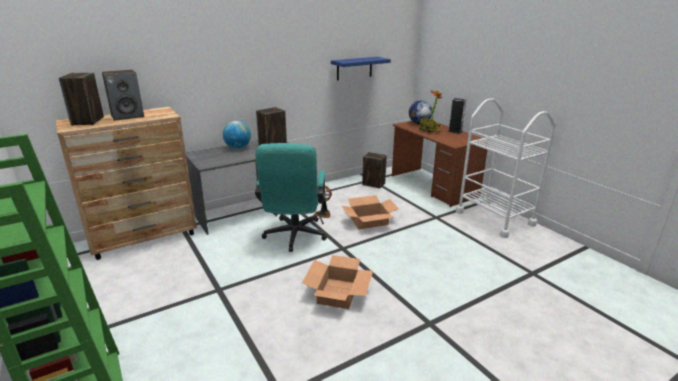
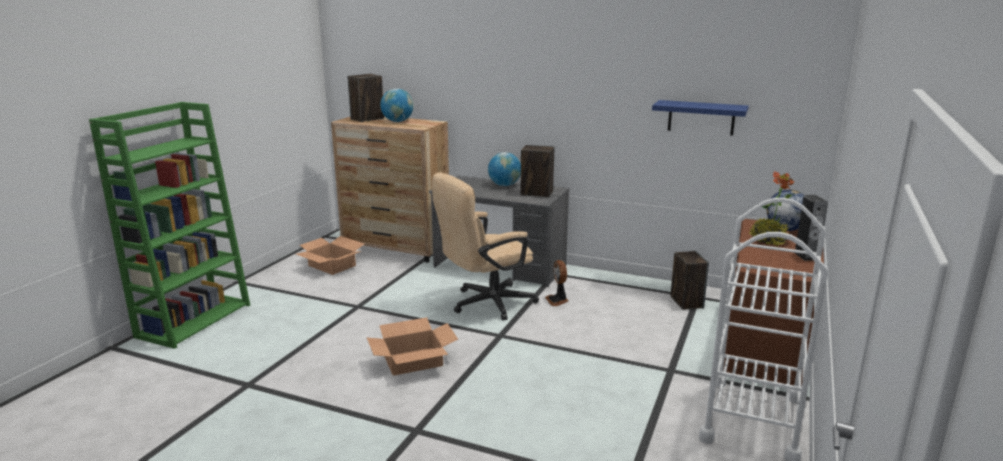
camera: 55 degrees right, 5 degrees down
(128, 116) = (397, 121): speaker -> globe
(294, 237) = (485, 304): turquoise office chair -> beige office chair
(369, 221) = (583, 330): cardboard box -> cardboard box (332, 265)

